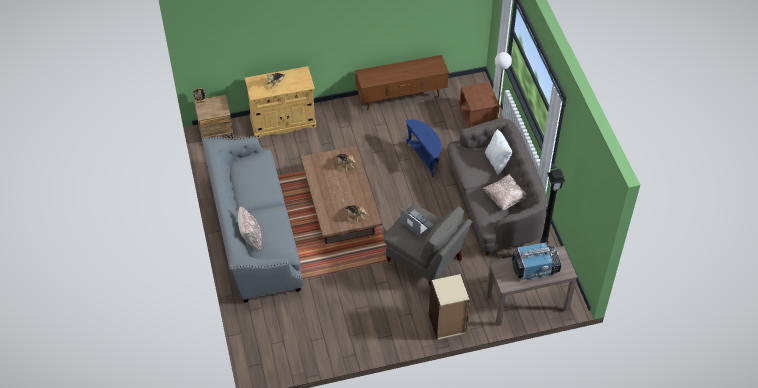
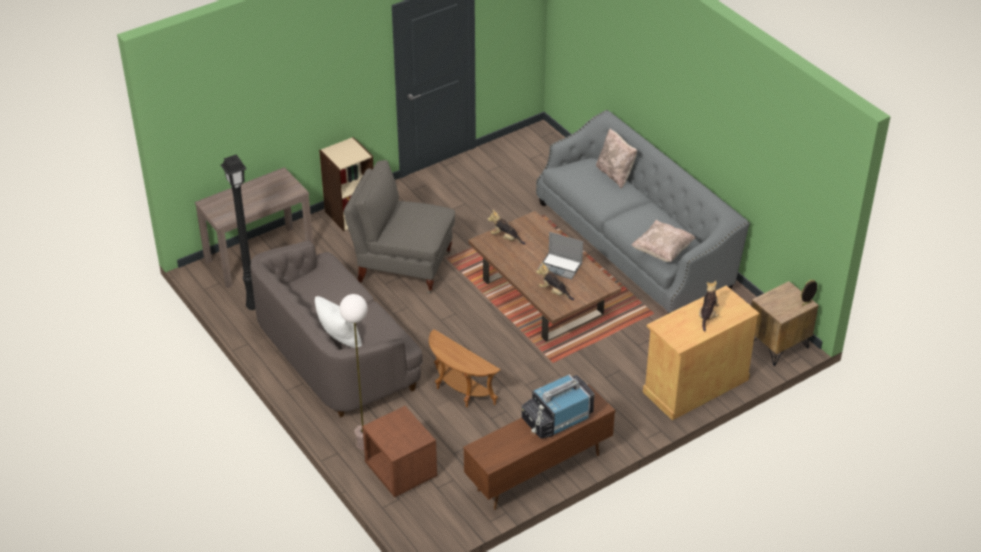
camera: 160 degrees right, 10 degrees down
(416, 224) = (418, 221): laptop -> laptop (561, 266)
(424, 157) = (459, 391): blue side table -> brown side table
(505, 198) = (313, 295): beige pillow -> beige pillow (662, 251)
(535, 268) = (249, 198): television -> television (556, 419)

